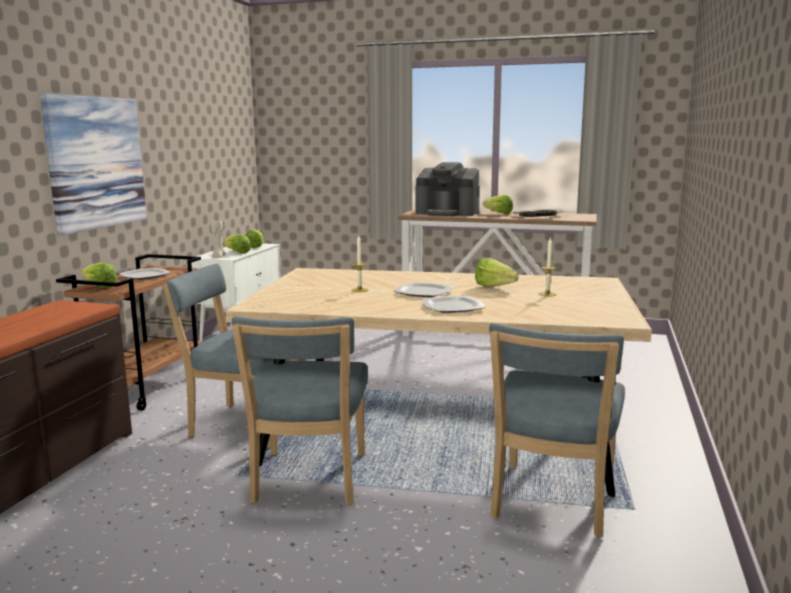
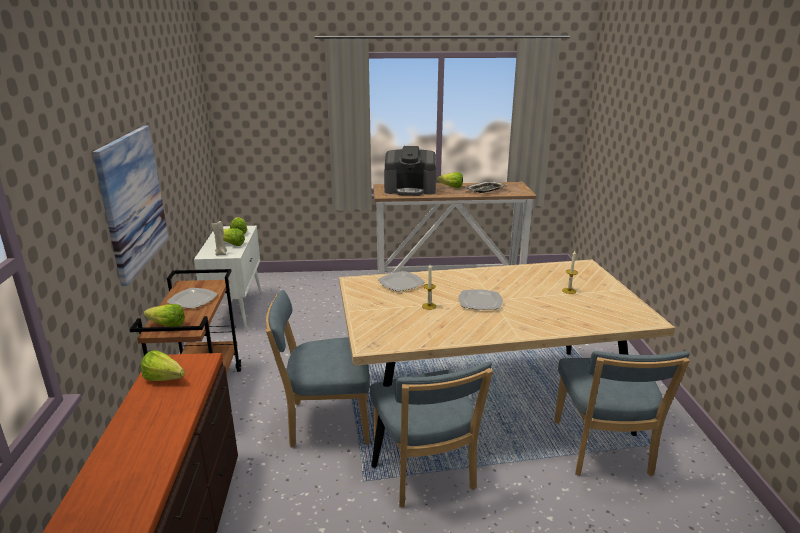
camera: 20 degrees left, 10 degrees up
(453, 307) = (523, 320): plate -> plate (401, 283)
(497, 288) = (526, 286): lettuce -> lettuce (166, 380)

